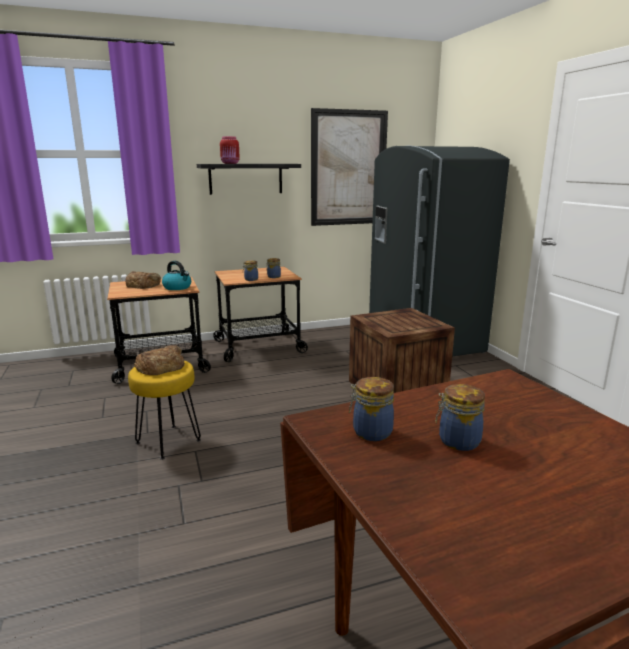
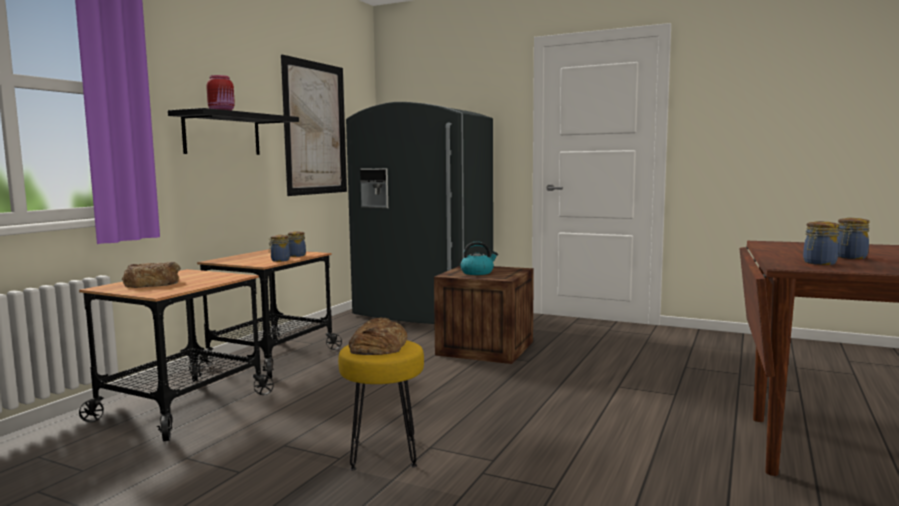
camera: 45 degrees left, 10 degrees down
(177, 287) = (217, 277): kettle -> kettle (477, 272)

